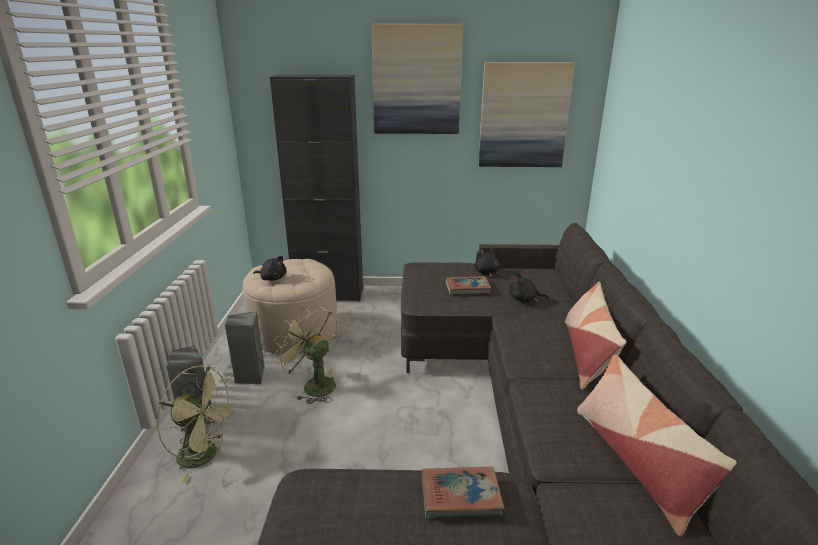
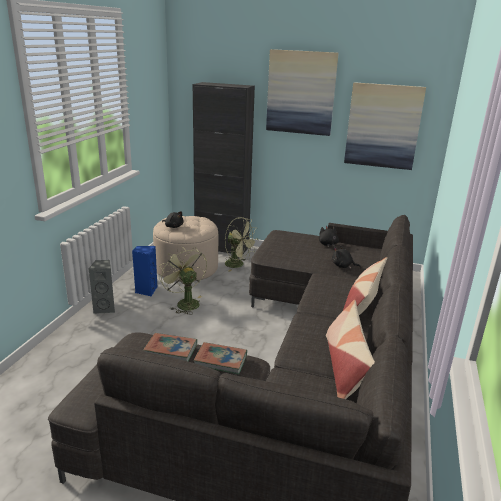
camera: 15 degrees right, 0 degrees up
(205, 456) = (102, 329): green fan -> green fan (238, 265)
(250, 376) = (146, 290): grey speaker -> blue speaker
(467, 288) = (305, 252): book -> book (171, 350)

